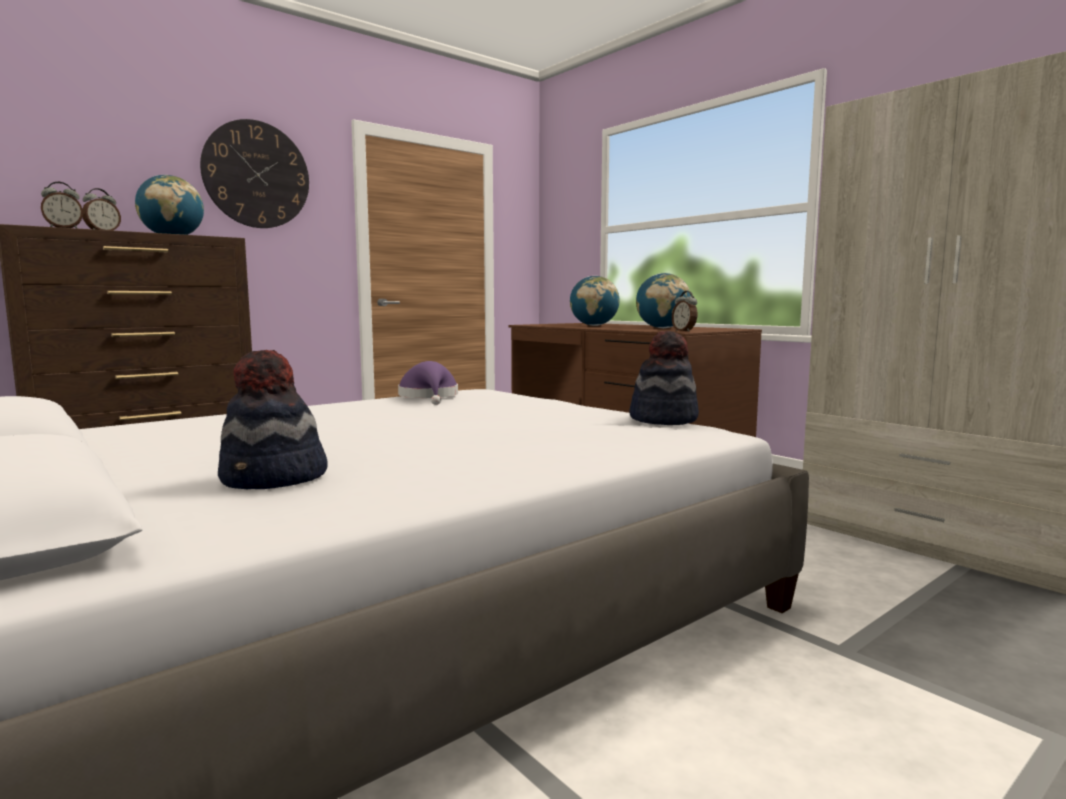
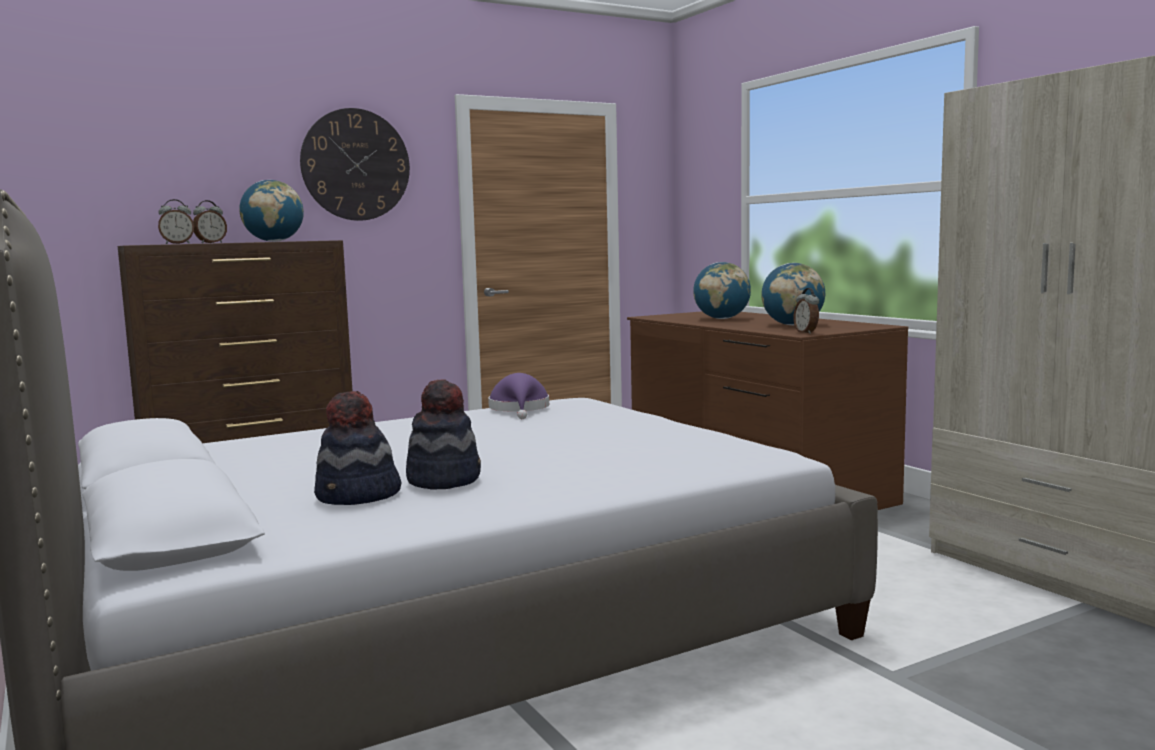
camera: 10 degrees right, 0 degrees up
(663, 419) = (735, 441): hat -> hat (444, 480)

